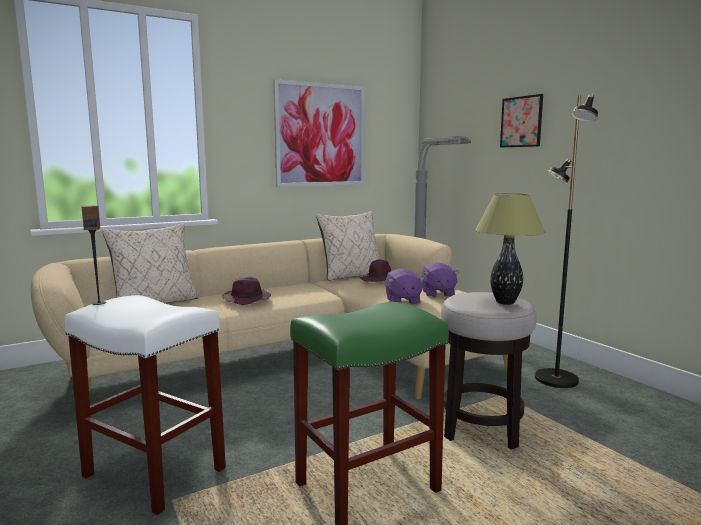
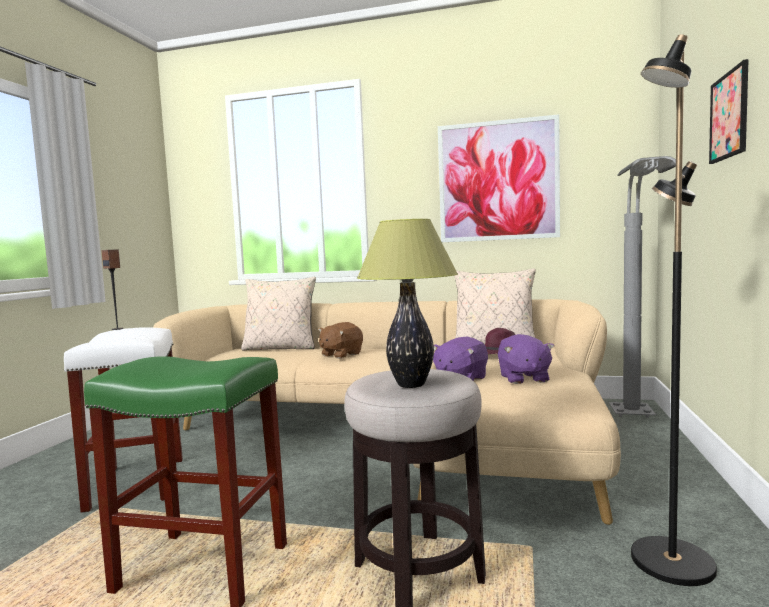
camera: 45 degrees right, 5 degrees down
(247, 299) = (340, 355): purple hat -> brown plush toy
(437, 294) = (523, 378): purple plush toy -> purple plush toy turned 45 degrees counterclockwise

